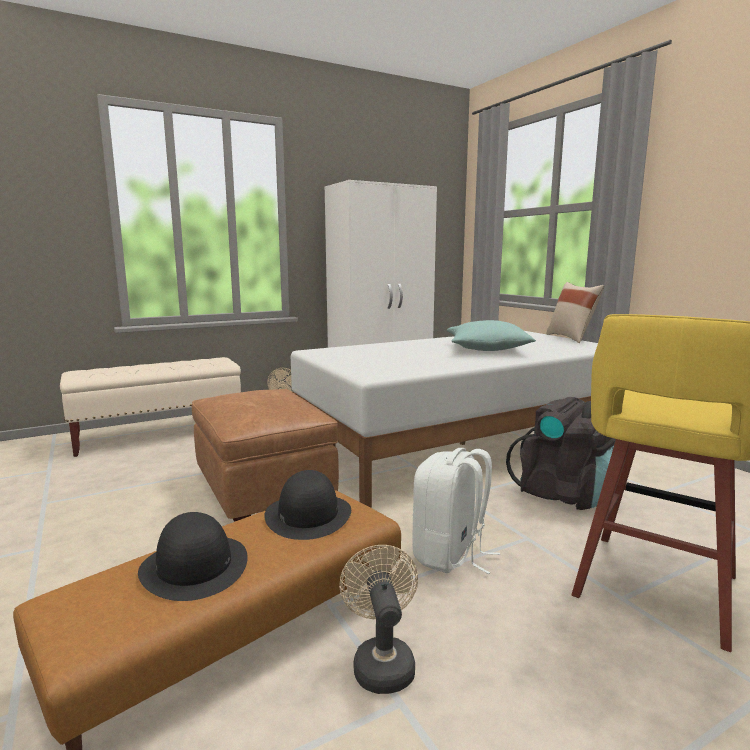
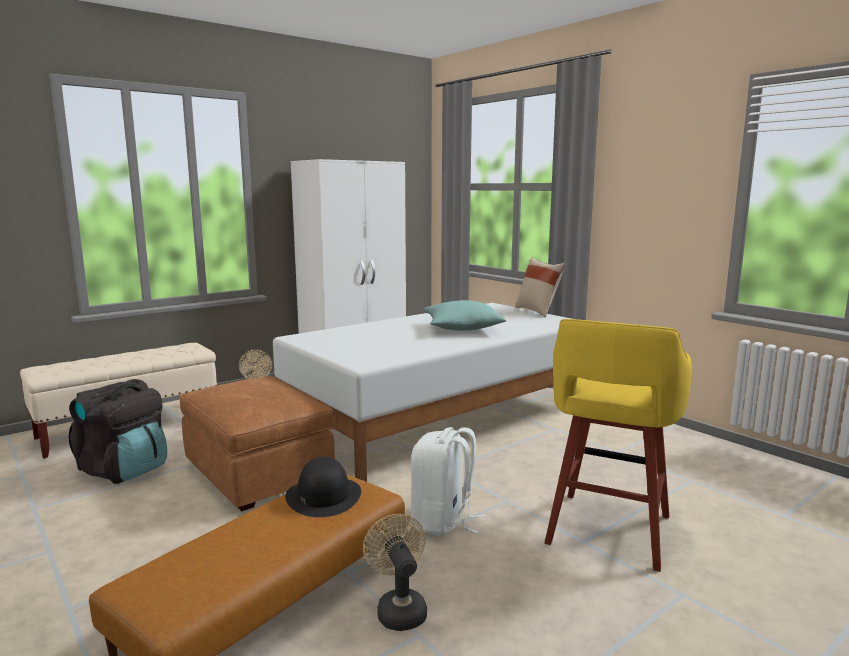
camera: 10 degrees left, 0 degrees up
(195, 566) = (239, 547): black hat -> none
(565, 494) = (537, 460): black backpack -> black backpack (124, 470)

